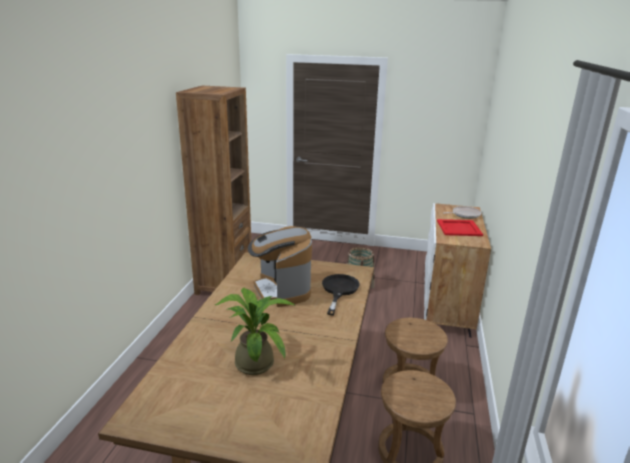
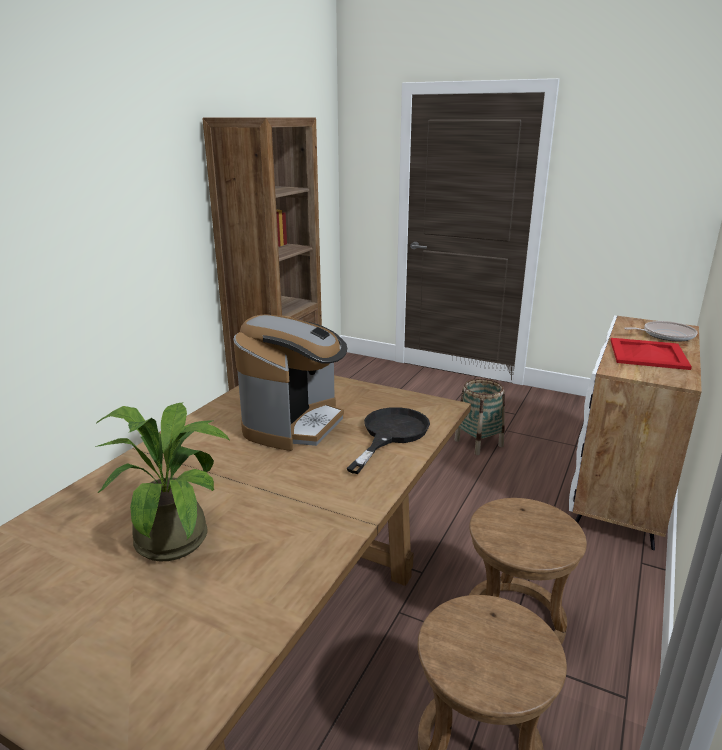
camera: 15 degrees right, 0 degrees up
(281, 290) = (294, 424): coffee machine -> coffee machine turned 150 degrees counterclockwise

